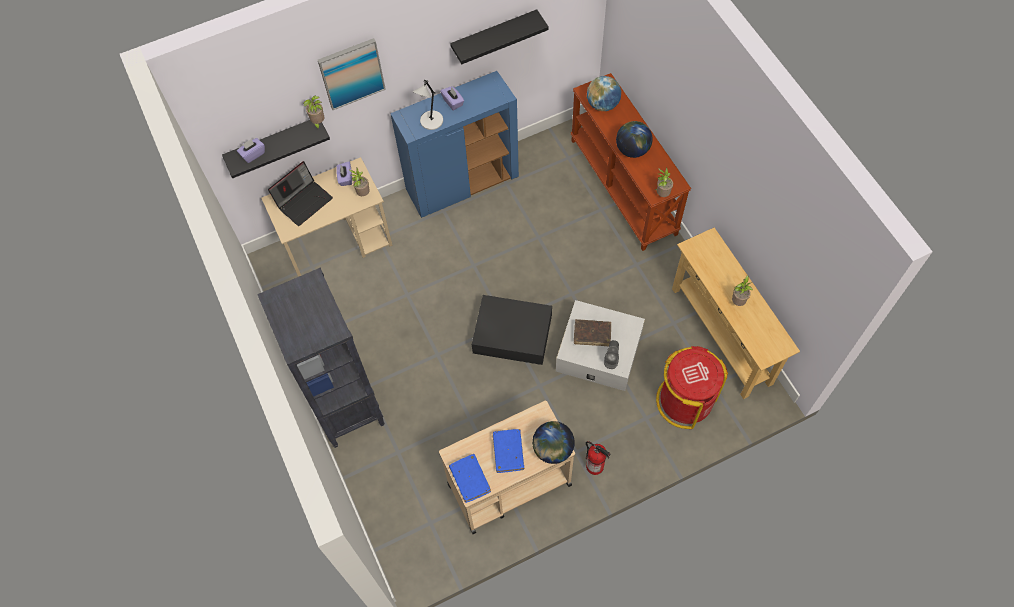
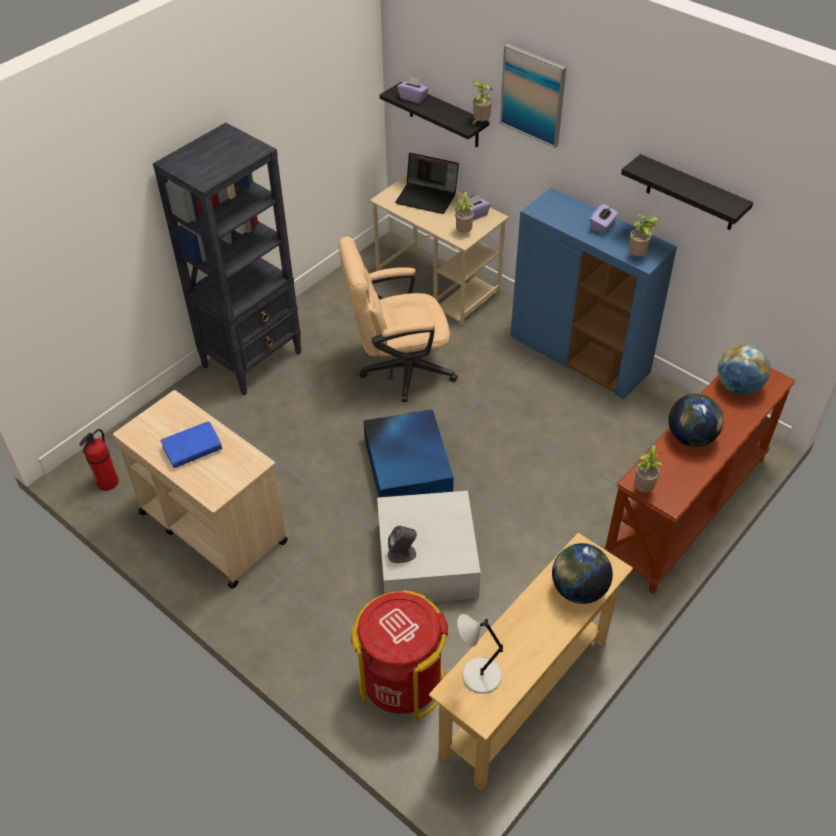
camera: 65 degrees right, 15 degrees down
(414, 305) = (398, 369): none -> beige office chair
(431, 122) = (562, 218): grey table lamp -> grey table lamp (479, 676)
(470, 479) = (147, 426): blue book -> none
(511, 333) = (408, 465): black storage box -> blue storage box
(552, 449) = (211, 488): globe -> globe (578, 589)
(592, 334) = (427, 523): brown book -> none
(595, 466) = (267, 607): fire extinguisher -> fire extinguisher (107, 483)
(738, 301) = (527, 632): potted plant -> potted plant (638, 257)

